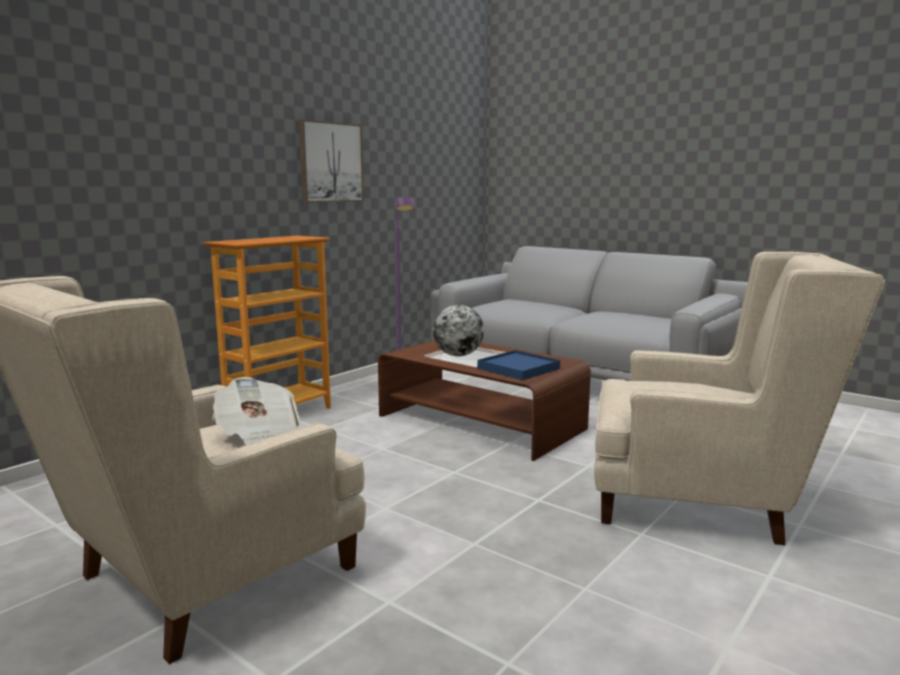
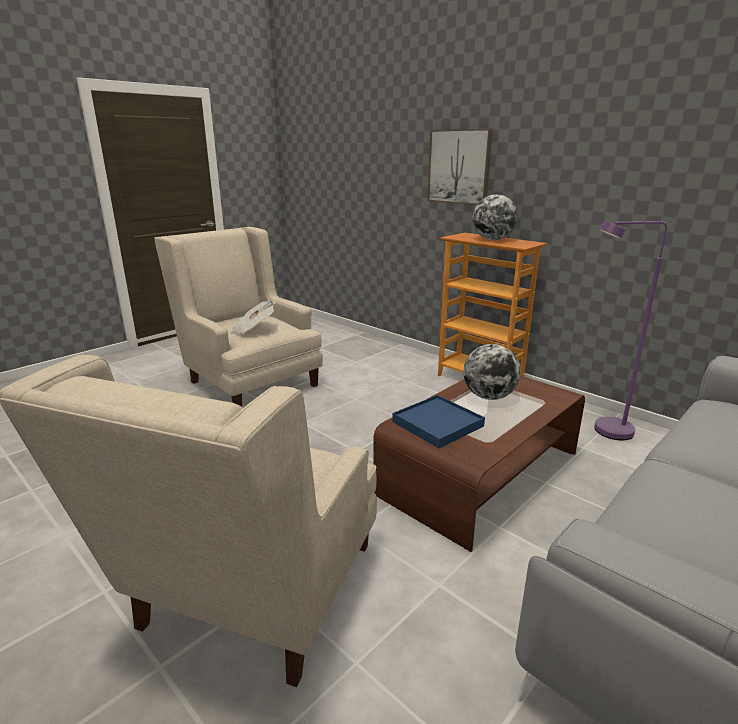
camera: 95 degrees right, 10 degrees up
(269, 239) = (492, 239): none -> globe
(331, 162) = (616, 172): picture -> picture (459, 167)

